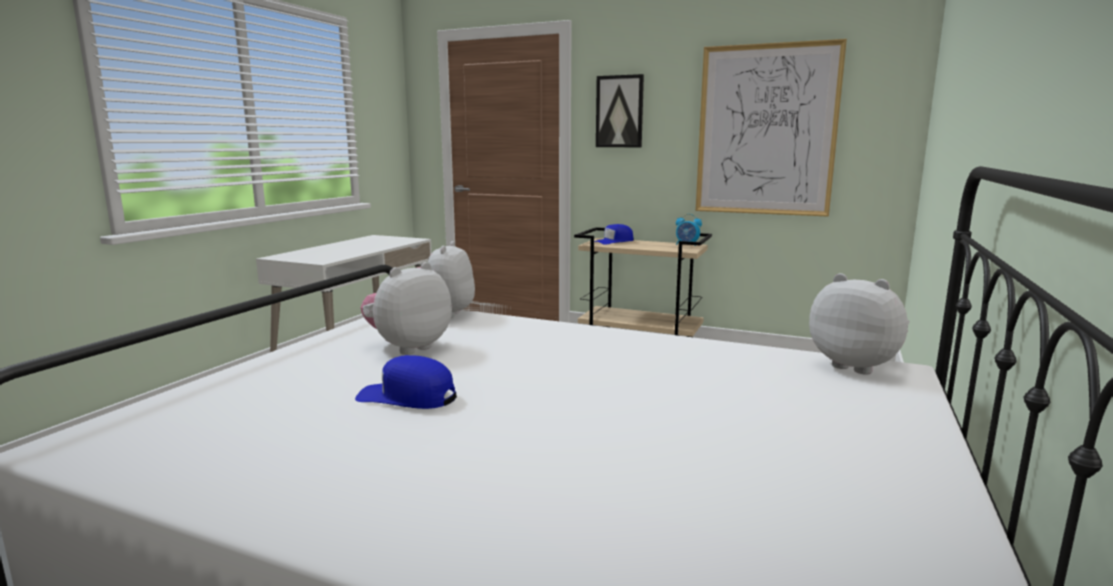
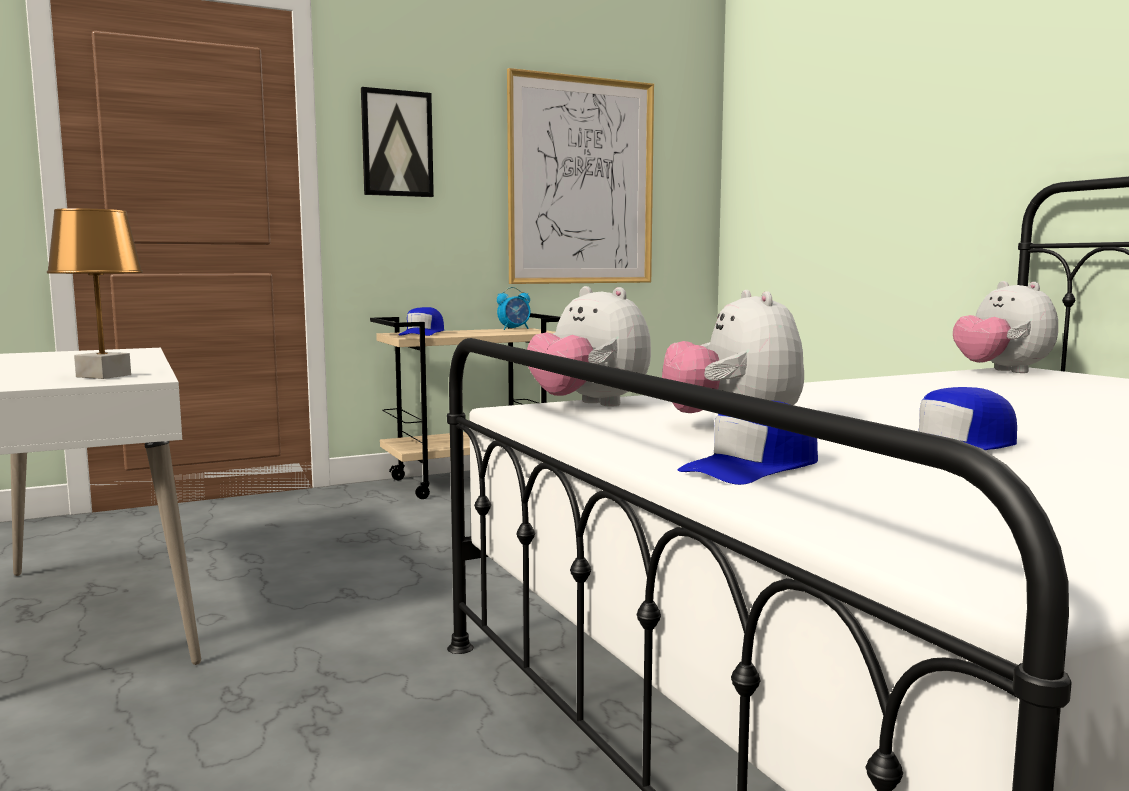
camera: 50 degrees left, 5 degrees down
(292, 369) = (752, 467): none -> blue cap
(323, 256) = (102, 376): none -> brown table lamp
(856, 366) = (1001, 371): plush toy -> plush toy turned 105 degrees counterclockwise

